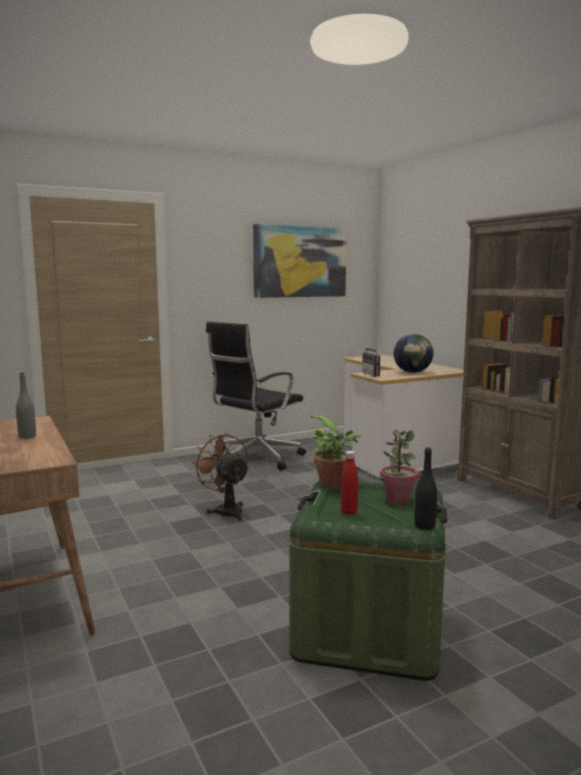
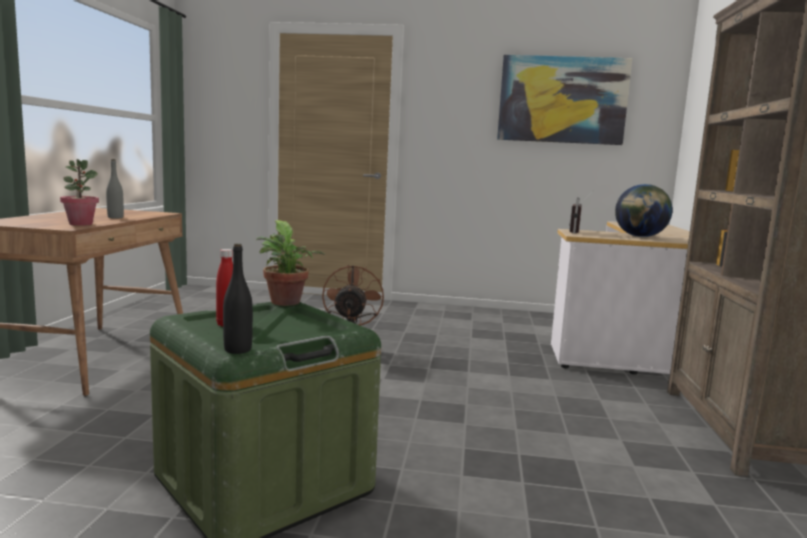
camera: 35 degrees right, 0 degrees up
(256, 459) = (462, 317): black office chair -> none
(397, 500) = (303, 329): potted plant -> potted plant (81, 224)

